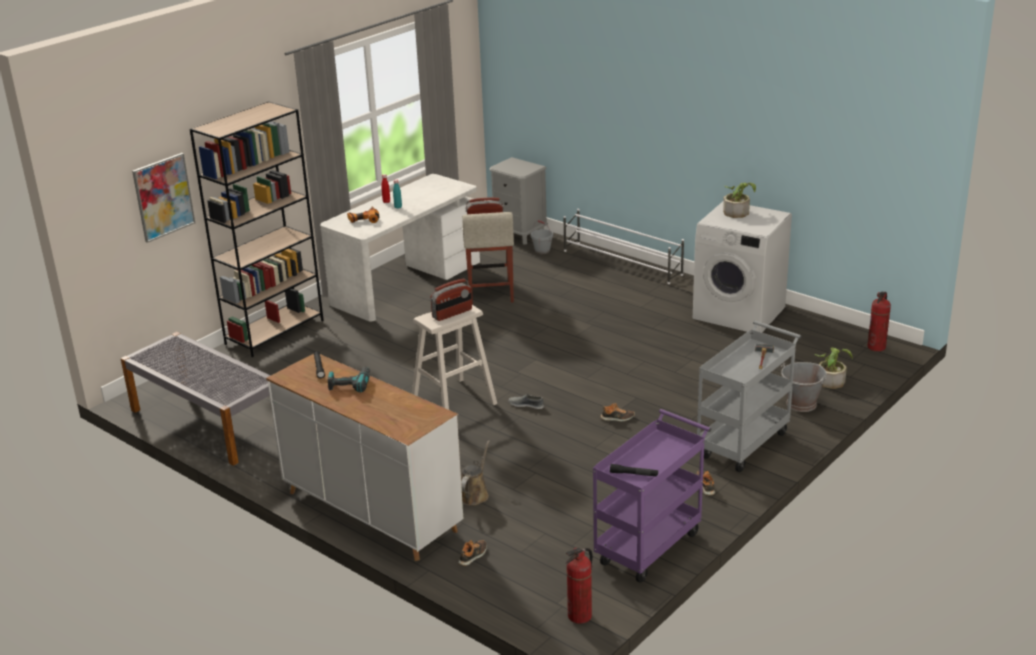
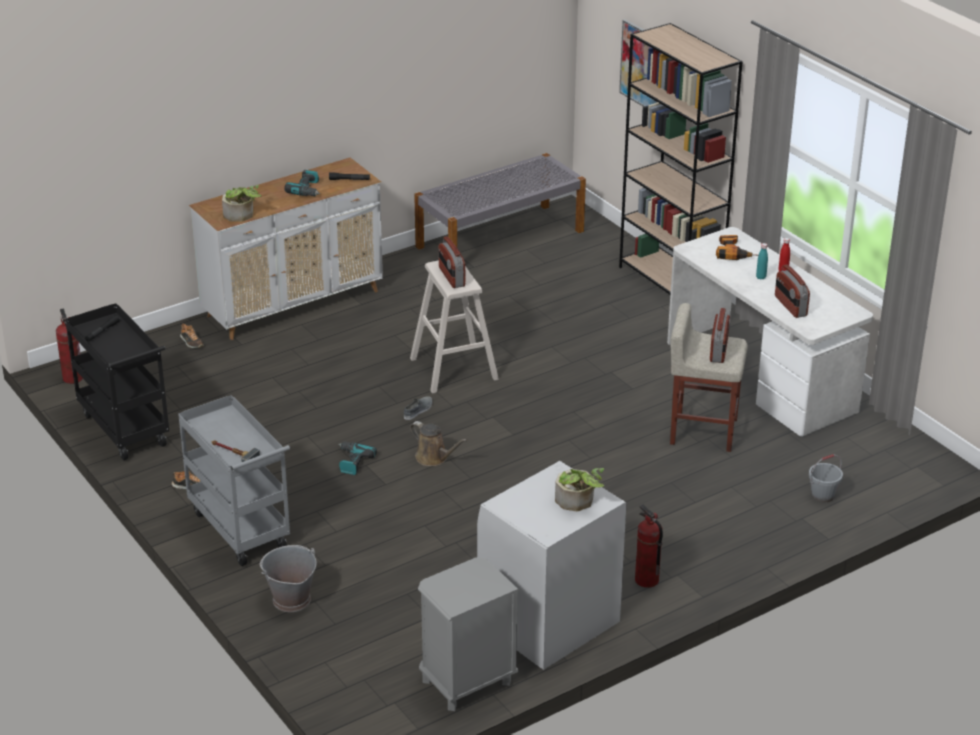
camera: 105 degrees right, 5 degrees up
(435, 195) = (790, 306): none -> radio
(474, 494) = (280, 356): brown watering can -> brown watering can (434, 458)
(519, 234) = (890, 486): grey nightstand -> grey nightstand (467, 682)
(617, 418) = (352, 462): shoe -> power drill
(622, 263) = (753, 557): white shoe rack -> none
(650, 548) = (125, 431): purple cart -> black cart
(831, 379) = (328, 643): potted plant -> potted plant (242, 216)
(876, 347) = (381, 715): fire extinguisher -> fire extinguisher (646, 580)

